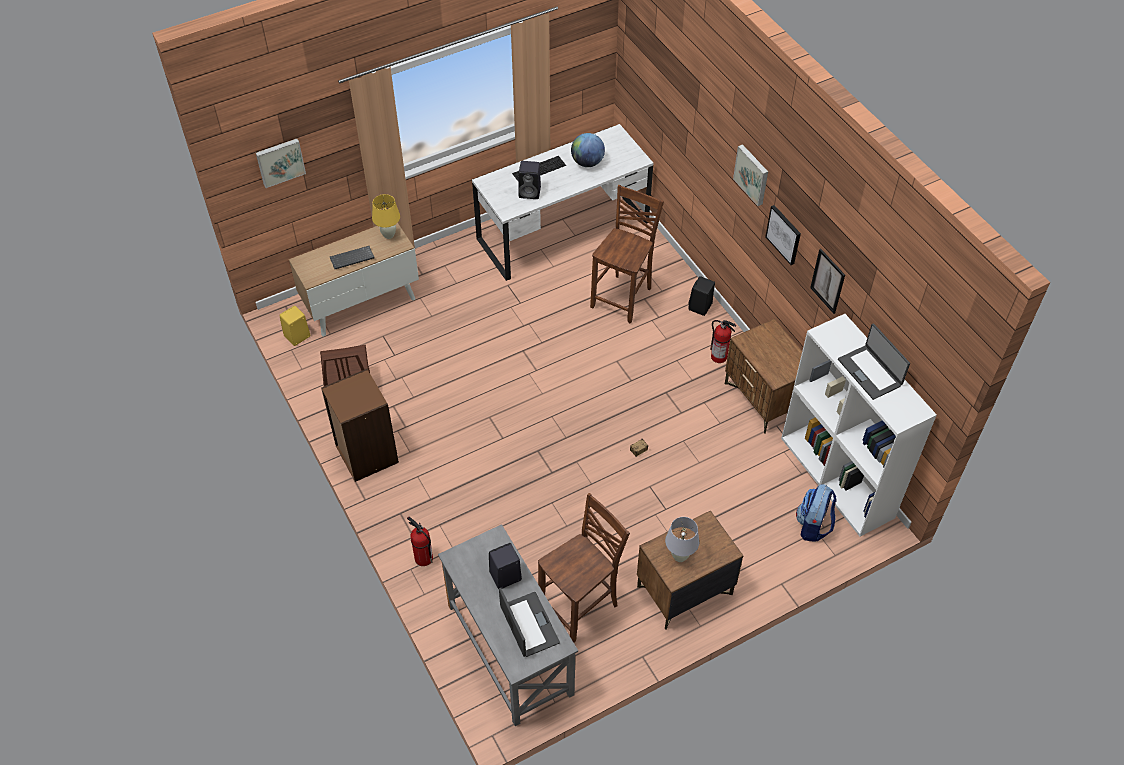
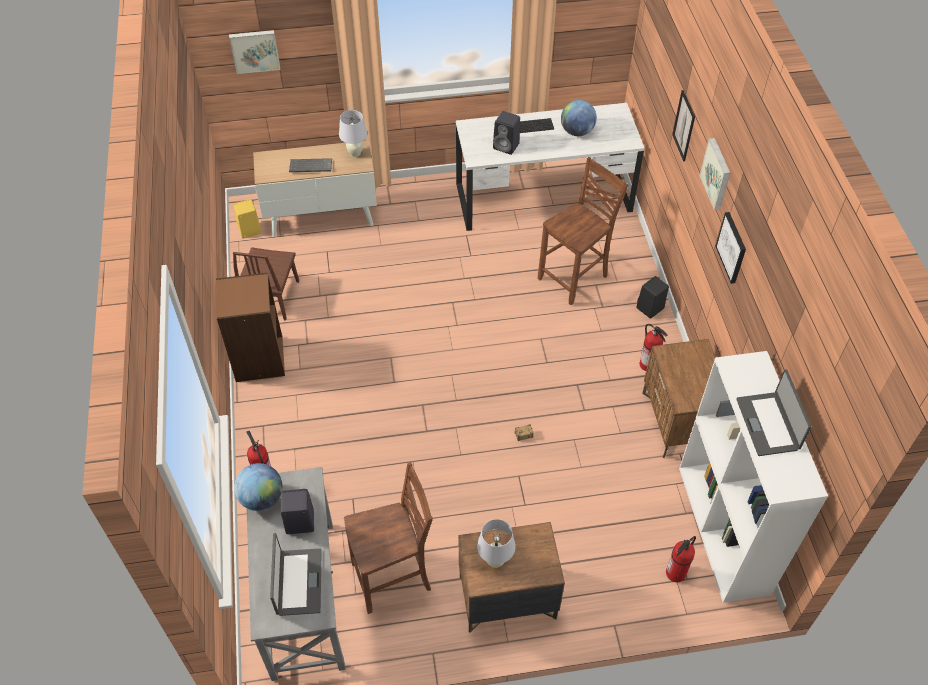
camera: 20 degrees right, 0 degrees up
(389, 235) = (355, 154): yellow table lamp -> white table lamp
(462, 567) = (262, 498): none -> globe
(813, 526) = (675, 573): backpack -> fire extinguisher
(827, 281) = (759, 310): picture -> picture (684, 126)

